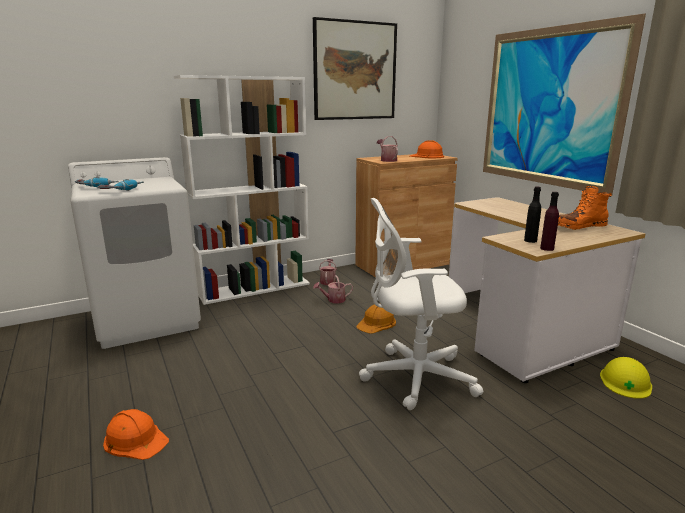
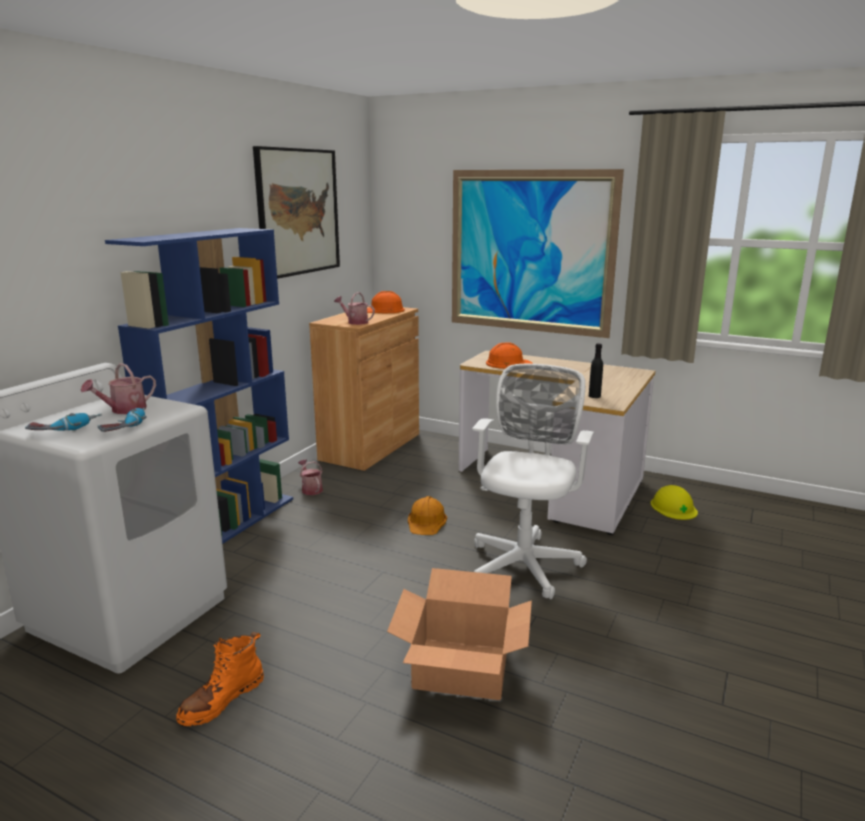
camera: 35 degrees left, 0 degrees up
(136, 439) = (337, 743): orange hard hat -> orange hard hat (508, 363)
(255, 288) = (228, 524): white bookcase -> blue bookcase
(266, 431) = (461, 668): none -> cardboard box
(333, 300) = (347, 510): watering can -> watering can (124, 410)
(413, 377) = (524, 563): white office chair -> white office chair turned 150 degrees clockwise
(547, 248) = (618, 401): purple bottle -> none
(579, 227) = (604, 373): orange boot -> orange boot (222, 700)

